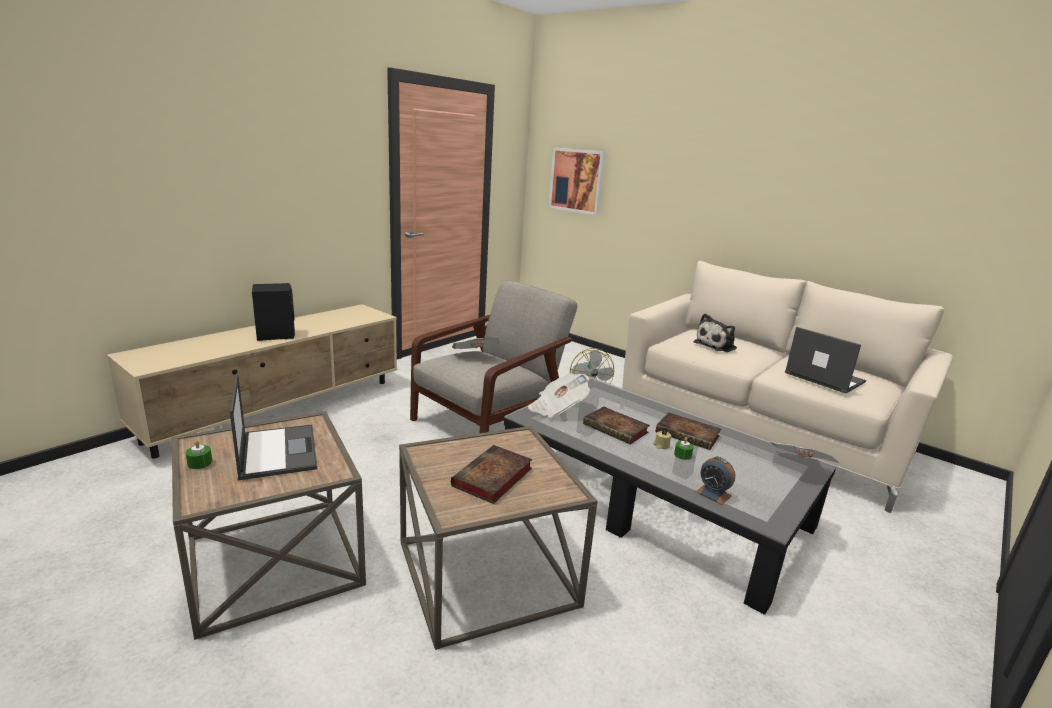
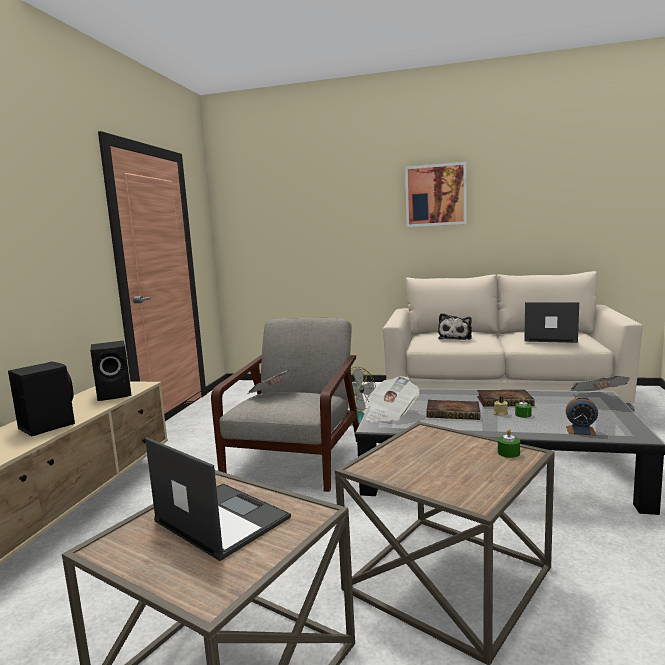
camera: 25 degrees left, 10 degrees down
(200, 463) = (146, 563): green candle -> green candle (508, 453)
(351, 319) = (116, 394): none -> black speaker
(492, 479) = (456, 466): book -> none
(576, 181) = (269, 233): picture -> picture (435, 195)

